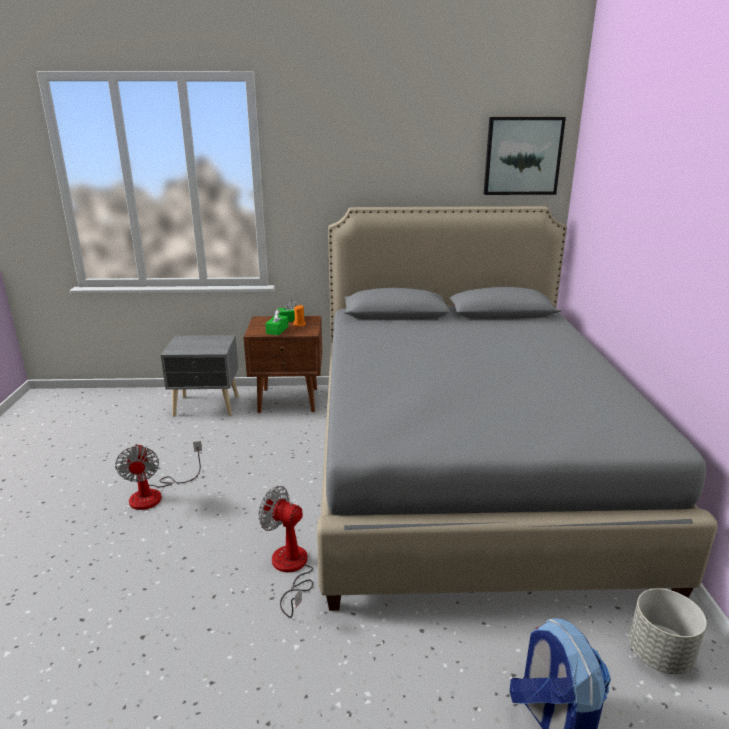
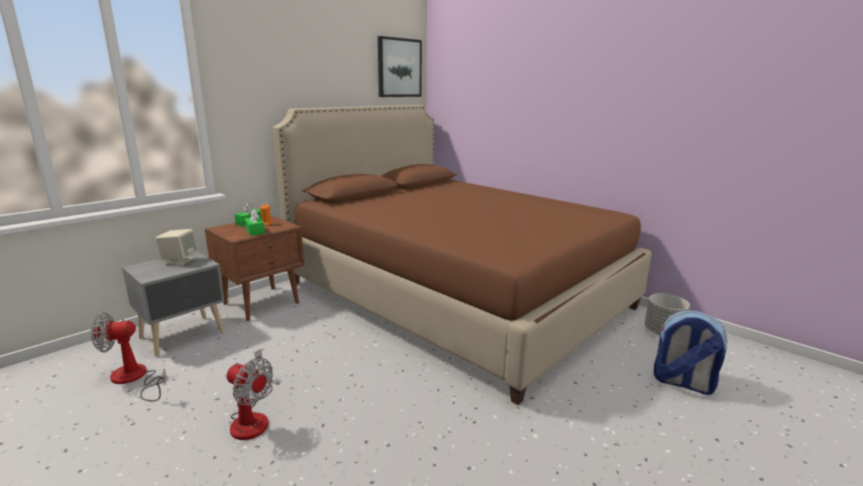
camera: 45 degrees left, 5 degrees down
(209, 342) = (179, 261): none -> beige speaker
(290, 569) = (456, 399): fan -> fan (134, 379)
(463, 467) = (455, 295): grey bed -> brown bed

